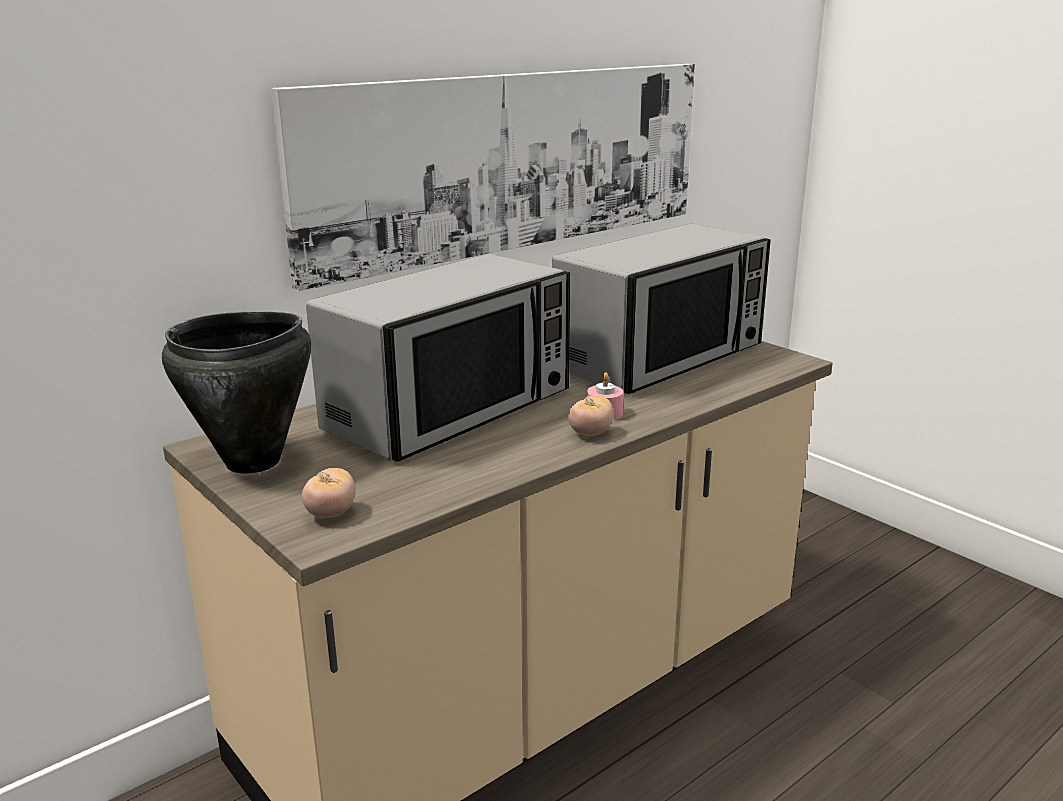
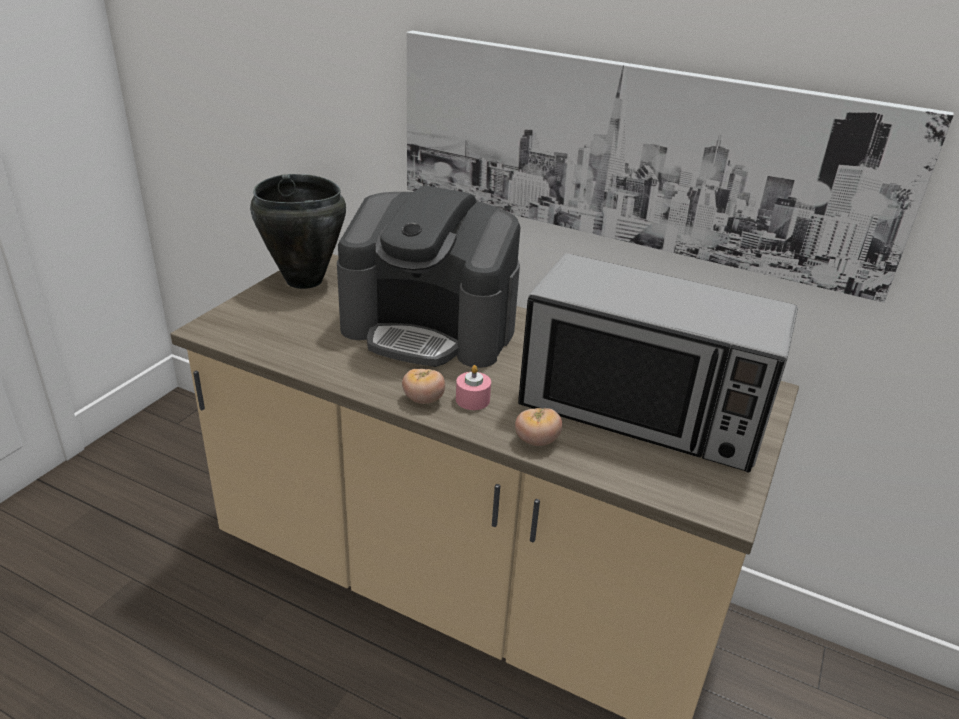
camera: 65 degrees right, 10 degrees up
(331, 514) = (241, 324): tomato -> tomato (536, 441)
(452, 410) = (430, 328): microwave -> coffee machine

